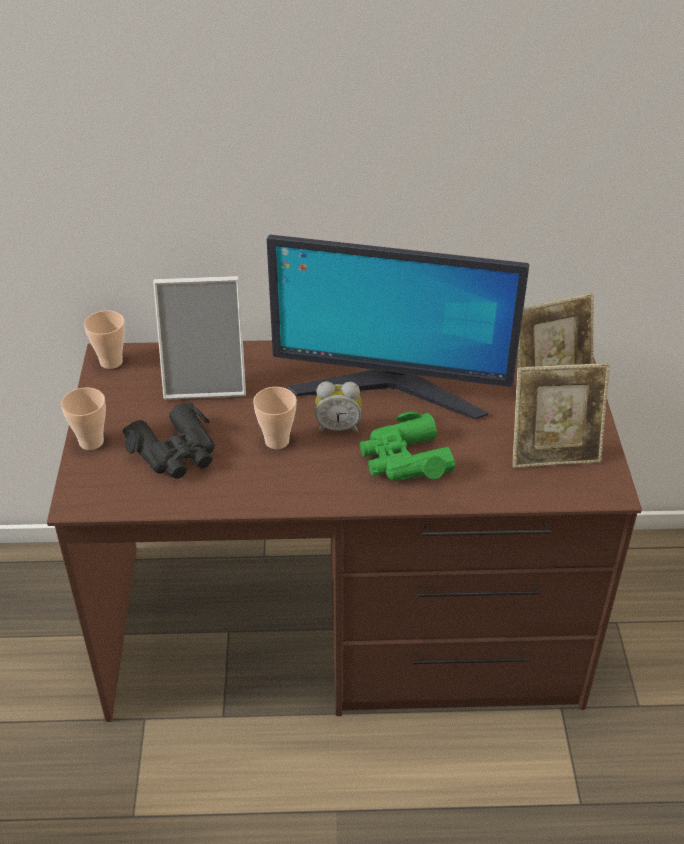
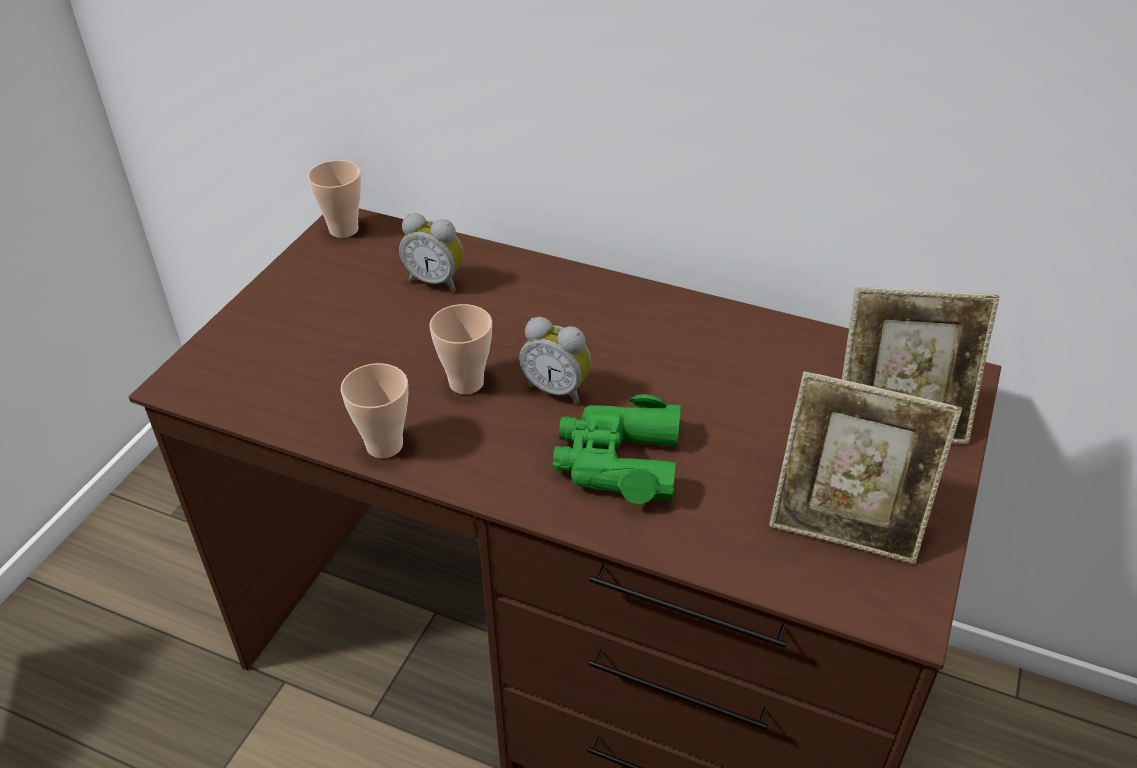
camera: 25 degrees right, 0 degrees up
(91, 442) = (250, 316): cup -> cup (384, 445)
(176, 452) = (335, 358): black binoculars -> none
(206, 379) = (436, 281): picture frame -> alarm clock
(391, 389) = (662, 360): monitor -> none

